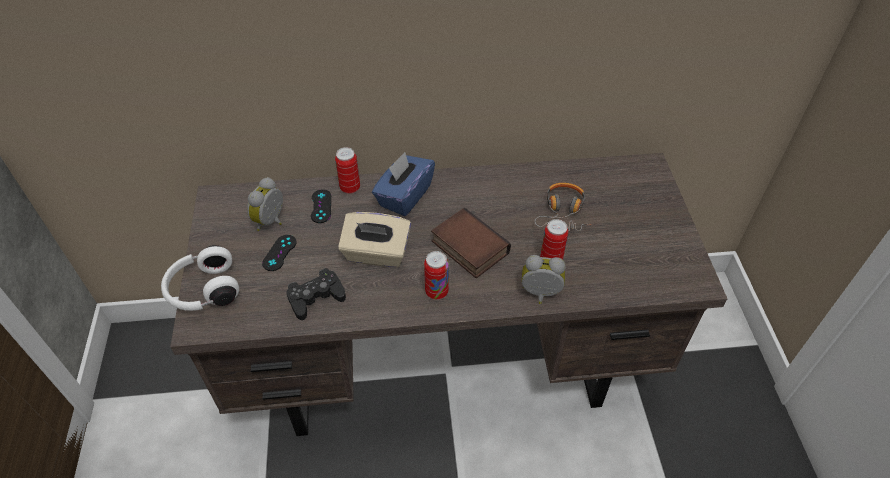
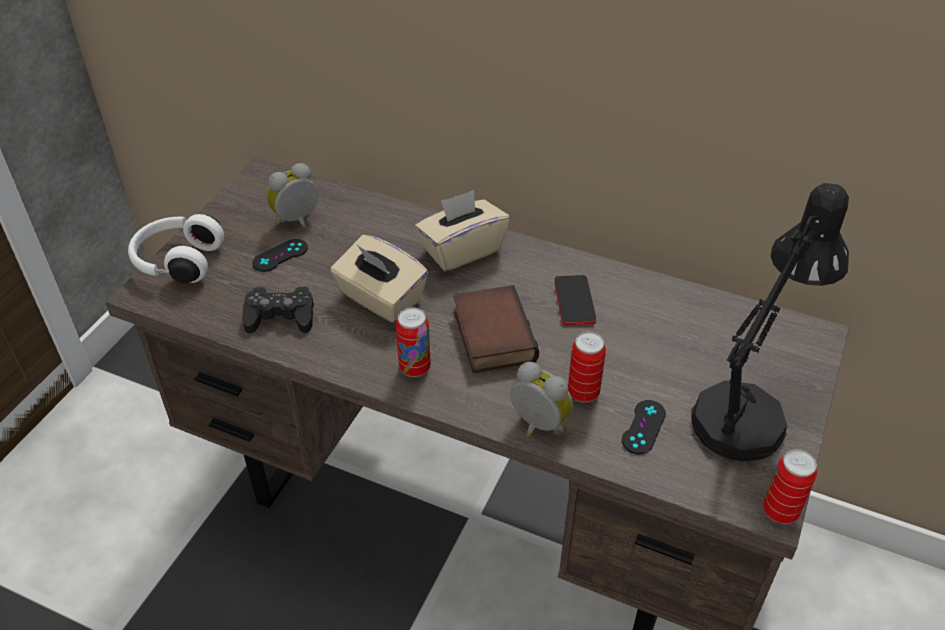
camera: 30 degrees right, 5 degrees down
(321, 206) = (361, 225): black game controller -> black game controller (643, 427)
(350, 188) = (408, 218): can -> can (780, 511)
(404, 196) = (462, 250): blue tissue box -> beige tissue box
(501, 202) = (574, 301): none -> phone
(563, 212) = (644, 344): headphones -> none
(647, 229) = (747, 411): none -> black table lamp

